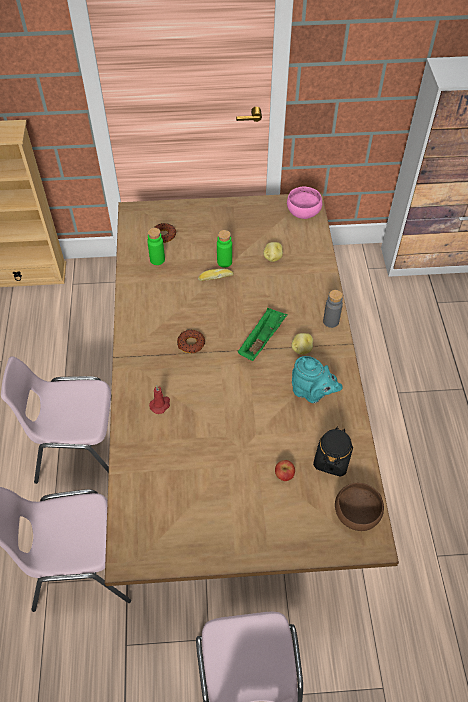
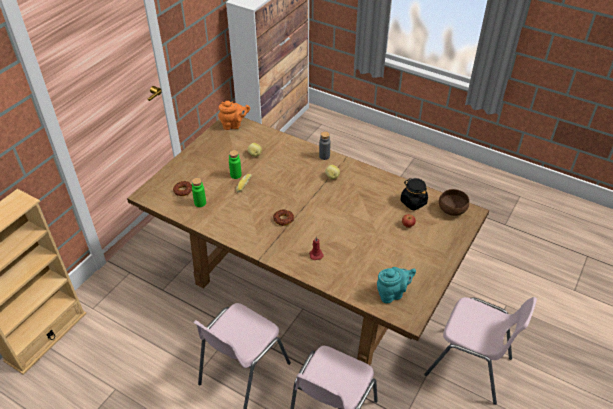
camera: 55 degrees left, 10 degrees down
(262, 340) = (310, 189): green tray -> none
(303, 212) = (234, 125): pink bowl -> orange teapot
(312, 392) = (365, 188): turquoise teapot -> turquoise teapot (392, 293)

